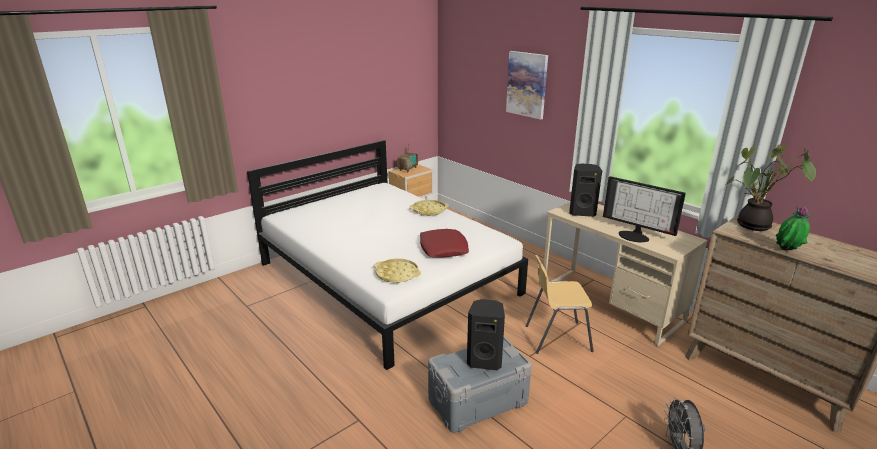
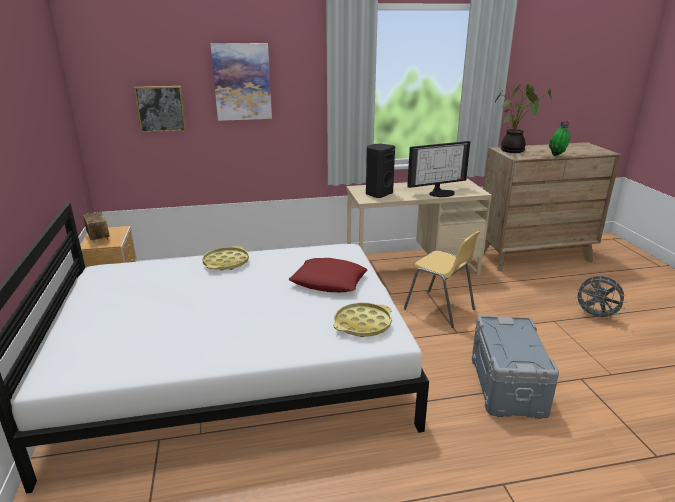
camera: 60 degrees left, 0 degrees up
(477, 94) = (160, 109): none -> picture
(484, 360) = (513, 339): black speaker -> none
(557, 338) = (440, 309): yellow chair -> yellow chair turned 75 degrees counterclockwise

